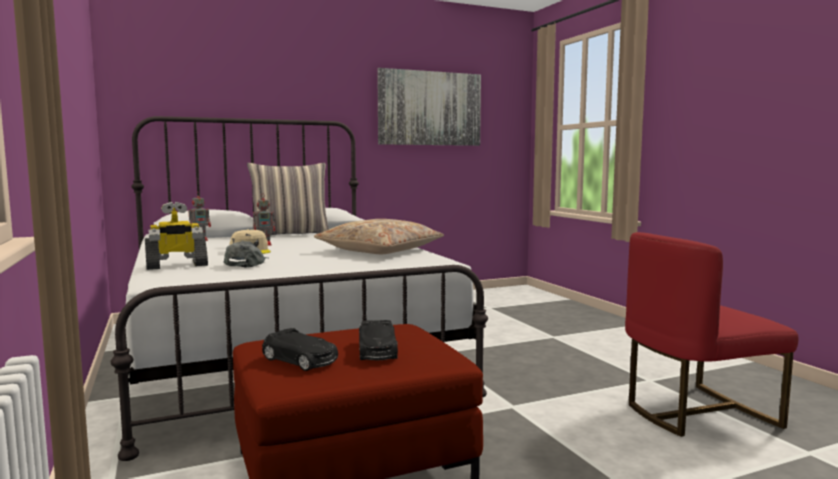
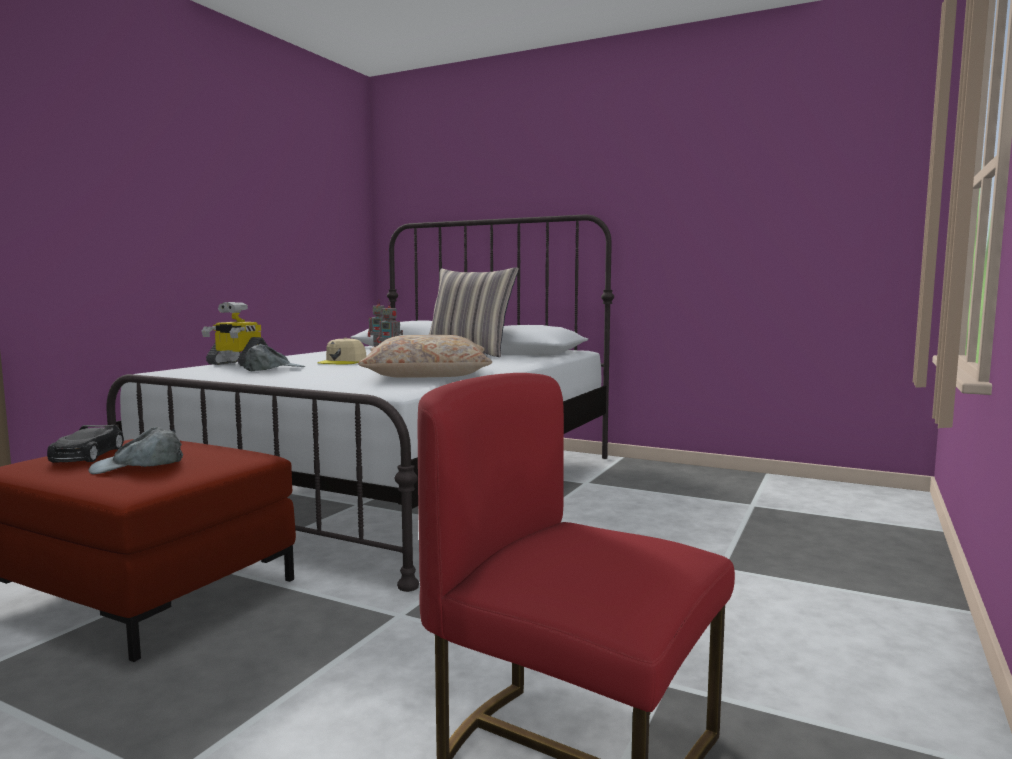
camera: 50 degrees right, 0 degrees up
(377, 351) = (138, 465): black toy car -> grey cap
(430, 108) = (737, 184): picture -> none

